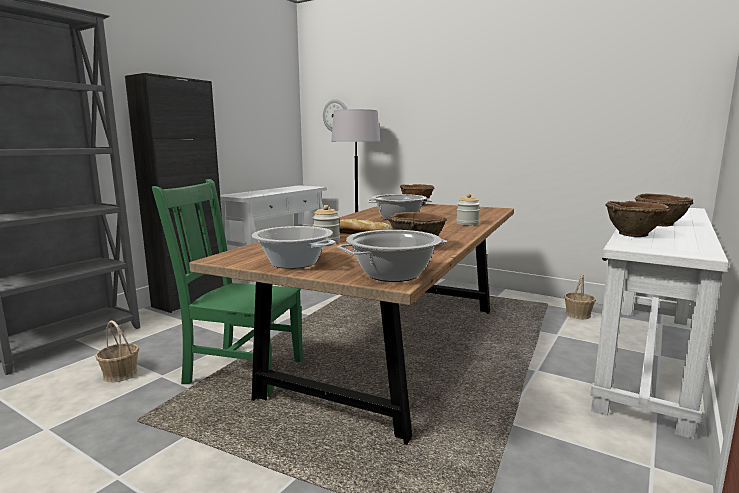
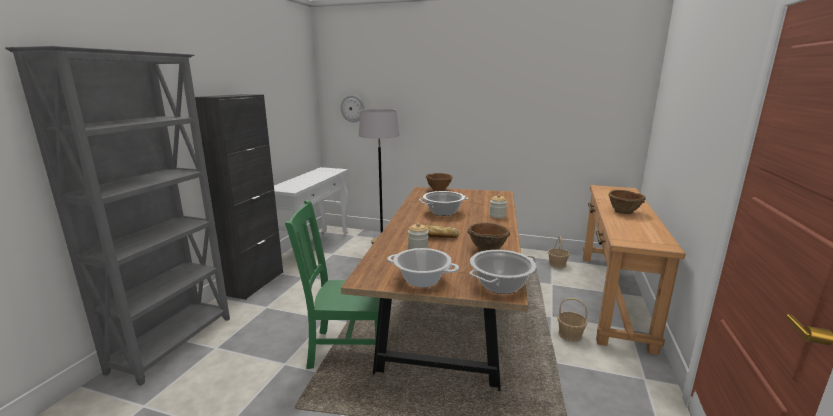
camera: 15 degrees left, 5 degrees up
(120, 374) = (247, 368): basket -> basket (570, 335)
(633, 234) = (617, 226): brown bowl -> none
(647, 357) = (612, 296): white console table -> brown console table

